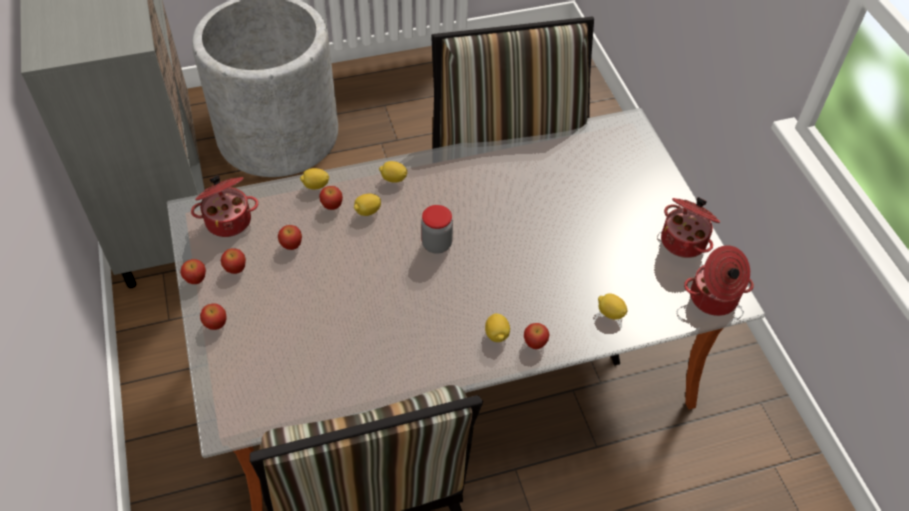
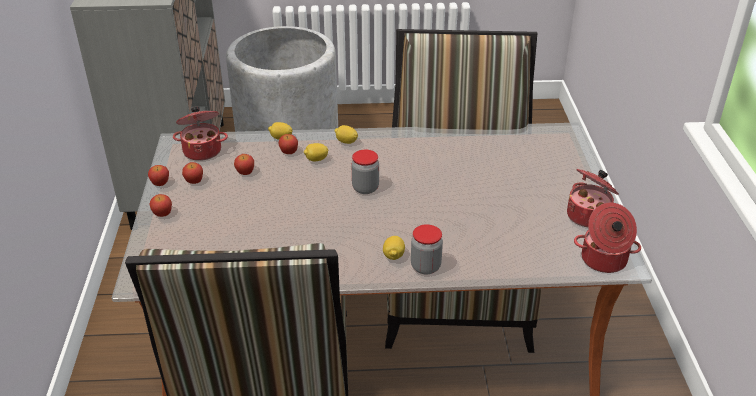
camera: 15 degrees right, 15 degrees down
(535, 343) = (425, 267): apple -> jar
(610, 313) = (502, 256): lemon -> none

